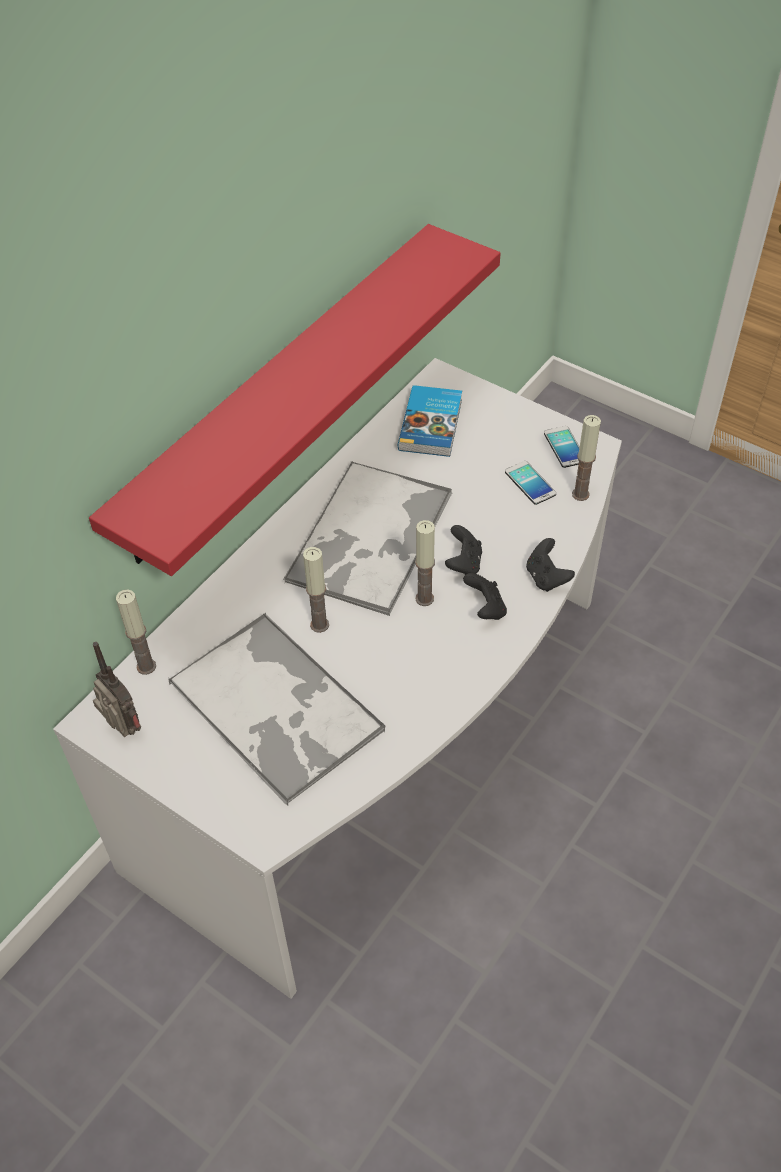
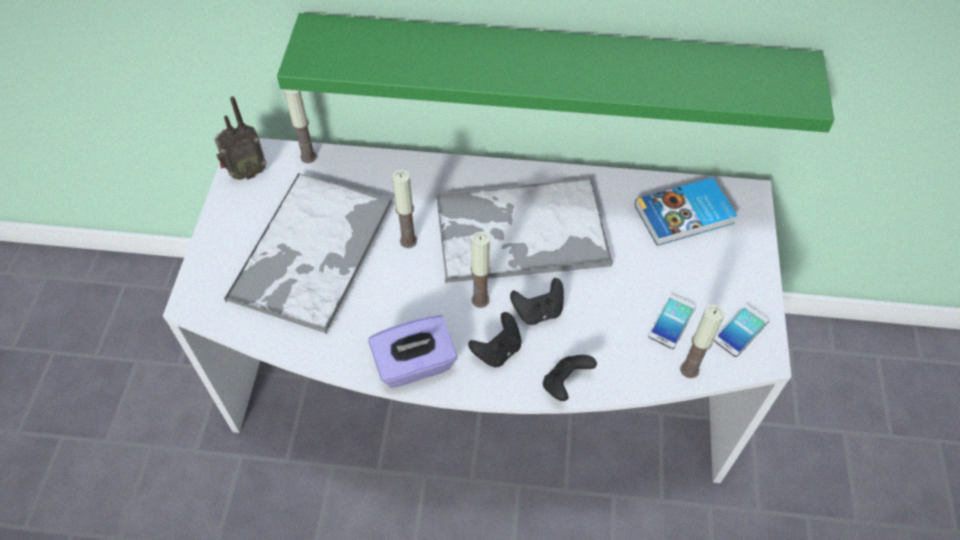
camera: 60 degrees right, 5 degrees up
(123, 730) = (246, 173): radio -> radio turned 45 degrees clockwise
(281, 390) = (552, 67): red shelf -> green shelf
(463, 674) = (415, 365): none -> purple tissue box

